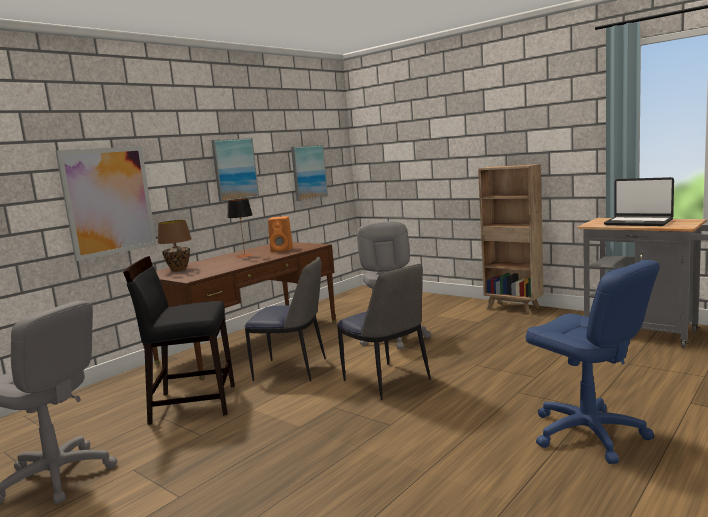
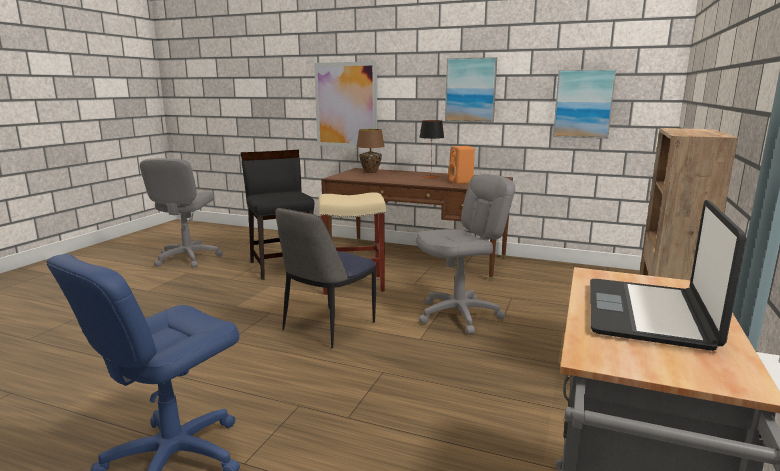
camera: 70 degrees right, 5 degrees up
(293, 370) = (351, 285): chair -> beige stool

